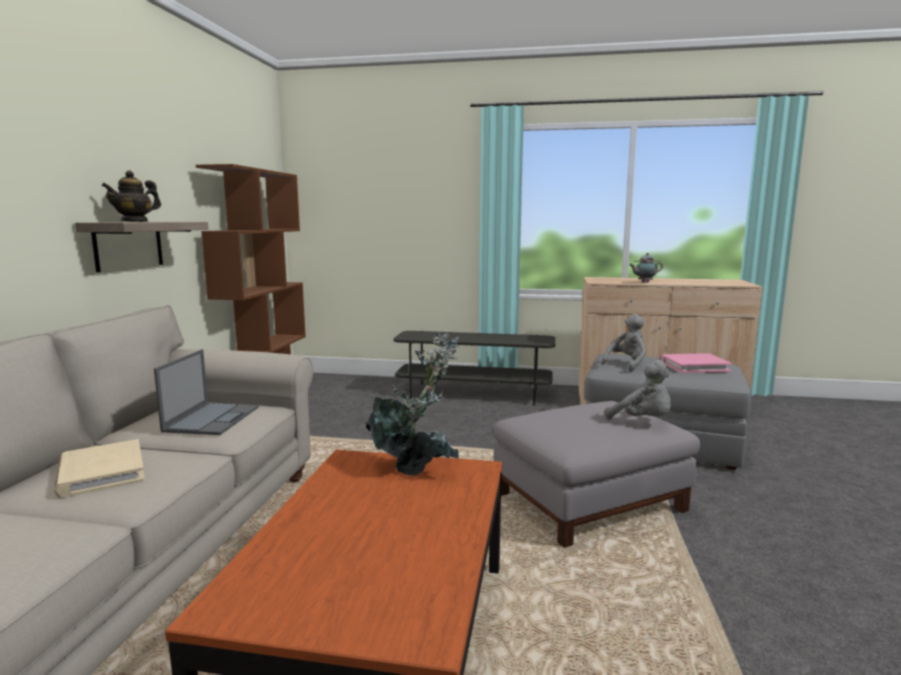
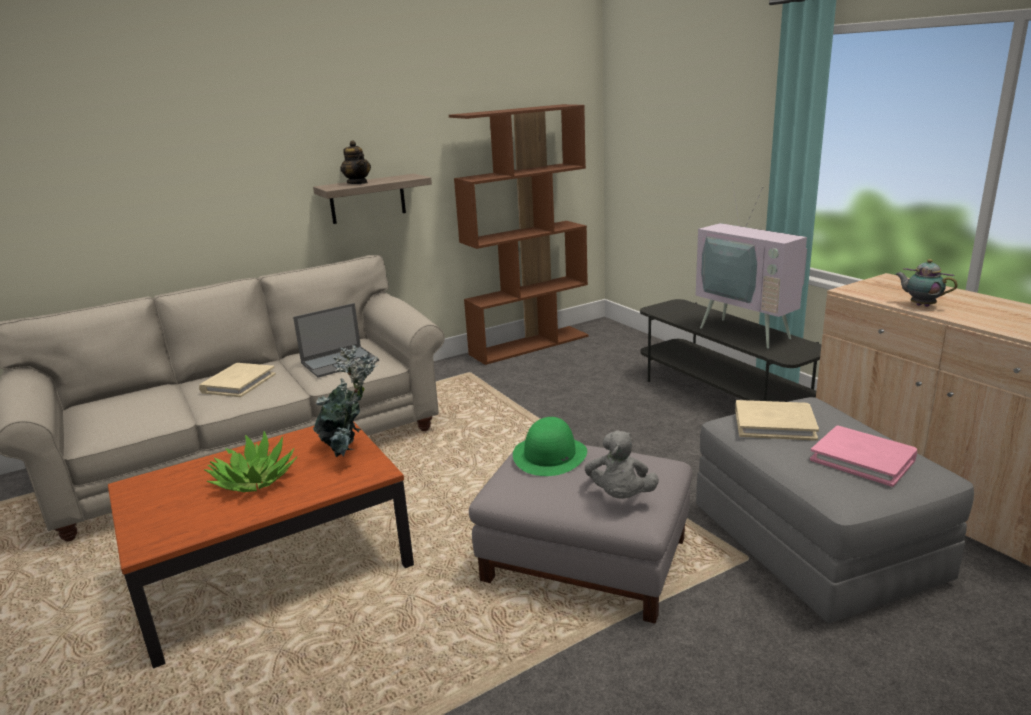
camera: 50 degrees right, 10 degrees up
(135, 221) = (357, 183): teapot -> teapot turned 120 degrees counterclockwise
(382, 524) = (254, 480): none -> potted plant
(491, 336) = (749, 331): none -> television
(553, 418) = (550, 455): none -> green hat
(627, 365) = (774, 424): grey plush toy -> beige book

